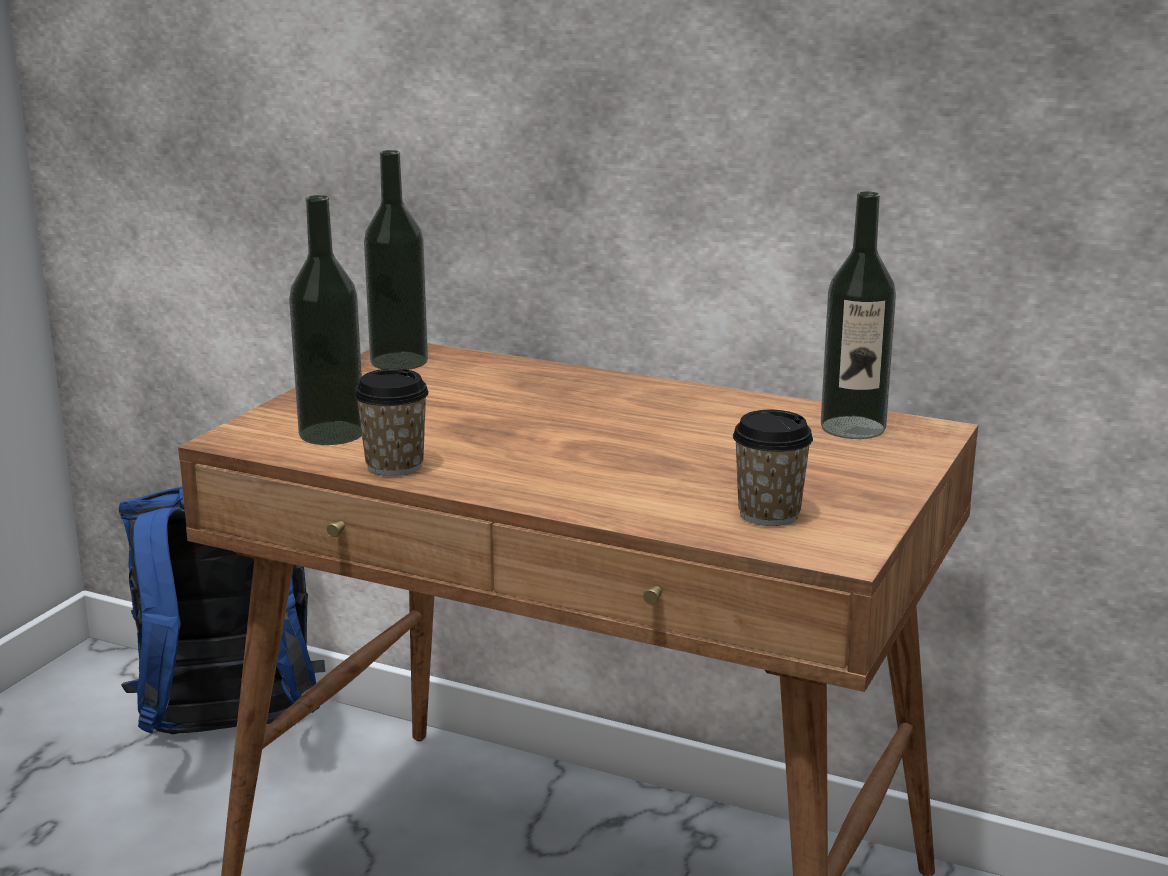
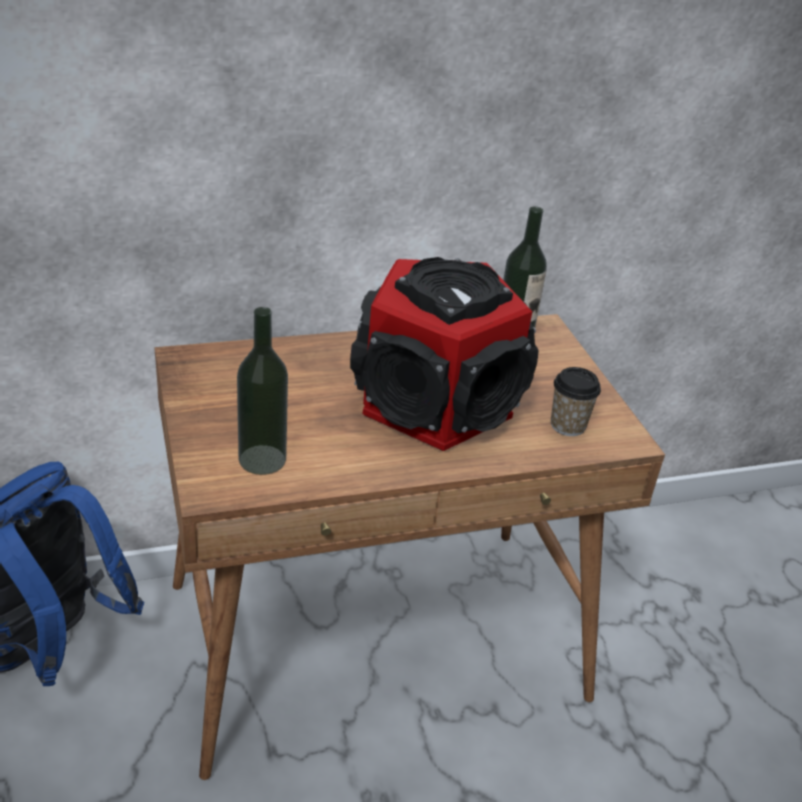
camera: 45 degrees left, 15 degrees up
(394, 465) = (342, 472): cup -> none
(399, 361) = (198, 371): bottle -> none
(621, 449) = (435, 403): none -> speaker

